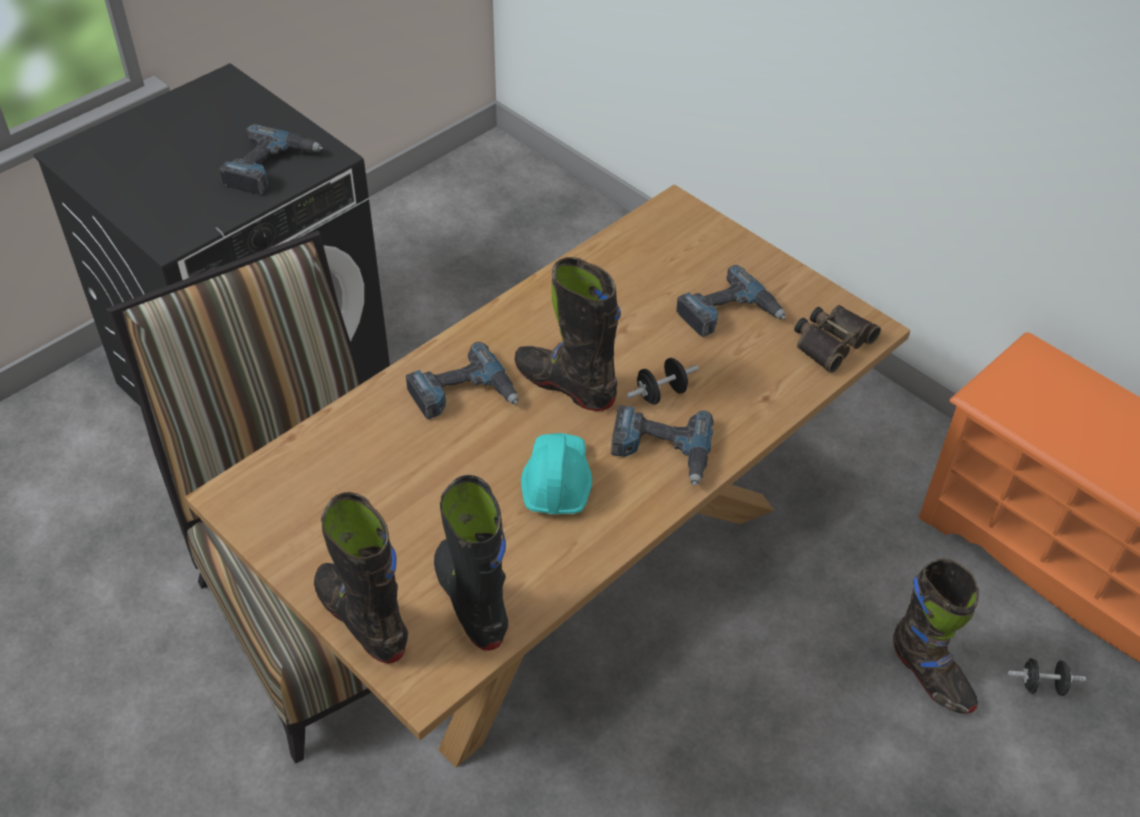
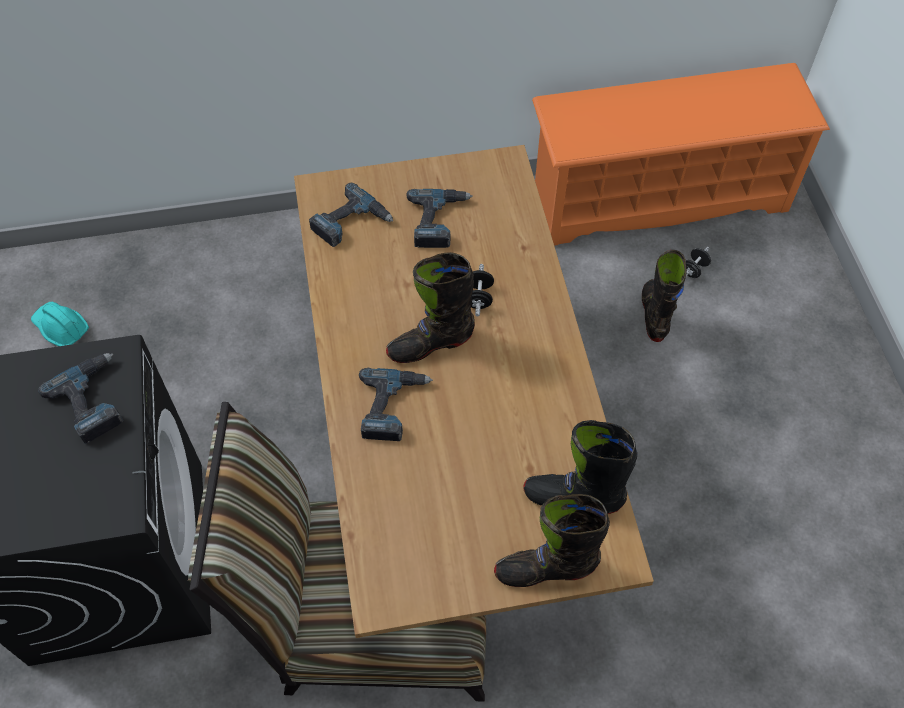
camera: 55 degrees left, 10 degrees up
(556, 481) = (509, 396): turquoise hard hat -> turquoise hard hat (61, 328)
(660, 451) = (525, 326): power drill -> power drill (351, 223)
(831, 341) = (503, 187): binoculars -> none
(930, 676) = (654, 315): black boot -> black boot turned 90 degrees counterclockwise

